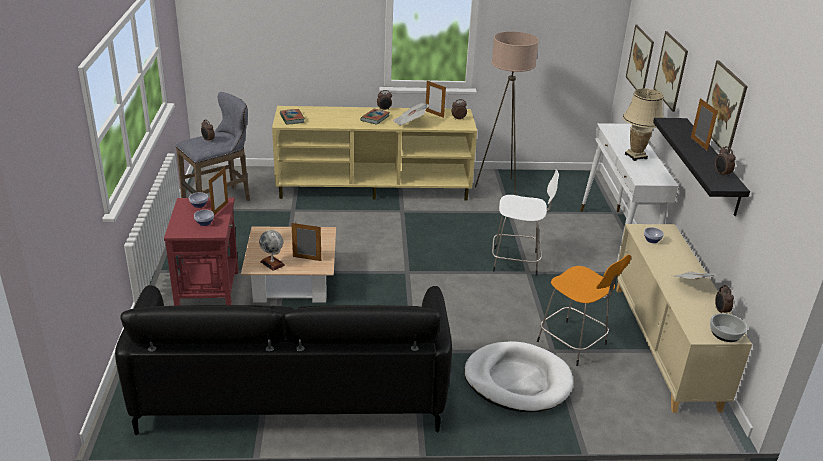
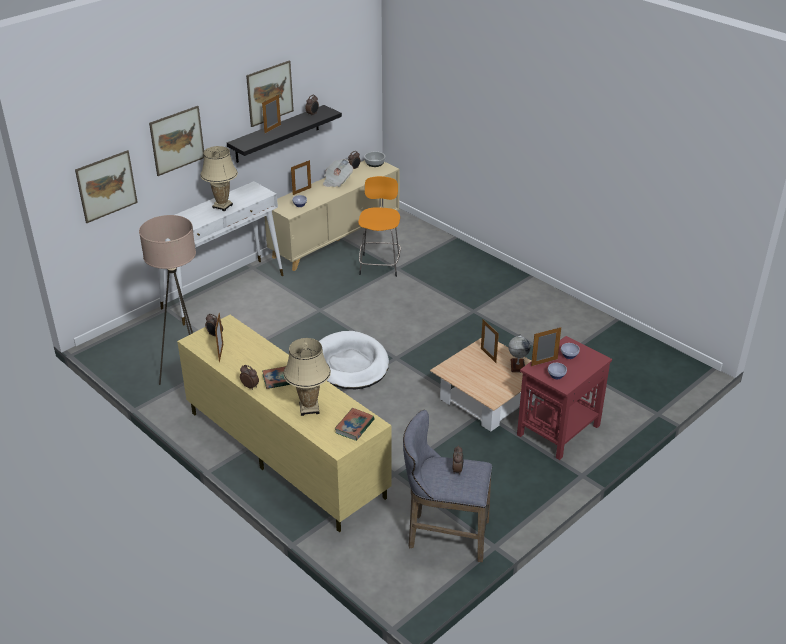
camera: 130 degrees left, 5 degrees up
(292, 390) = (572, 331): black sofa -> none
(332, 115) = (309, 408): none -> beige table lamp
(410, 123) = (263, 355): newspaper -> none
(517, 262) = (311, 320): white stool -> none
(517, 380) = (442, 268): white dog bed -> white dog bed (350, 364)
(686, 254) = (302, 191): none -> picture frame

